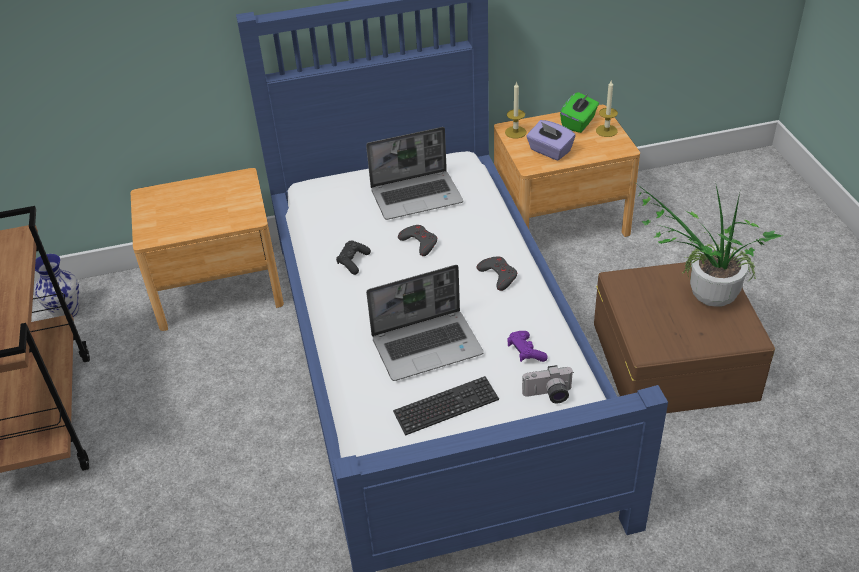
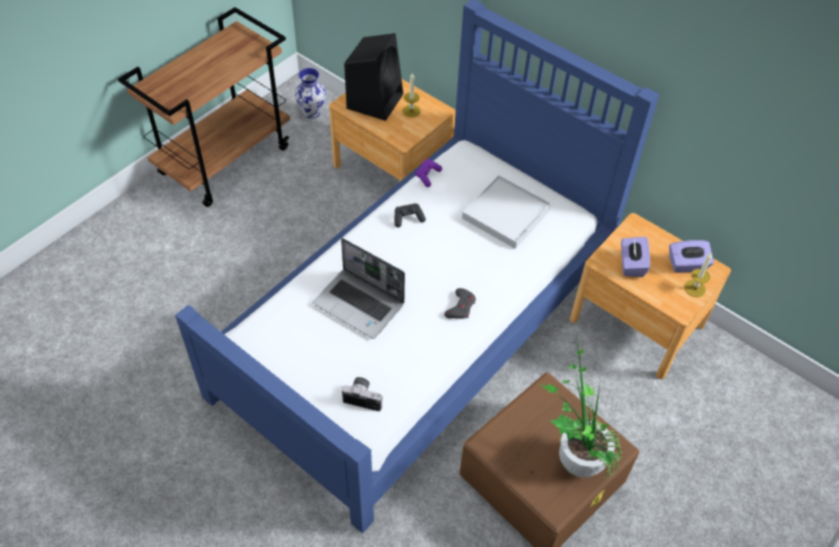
camera: 50 degrees right, 10 degrees up
(171, 213) = (375, 100): none -> black speaker
(417, 196) = (506, 214): laptop -> white tray
(419, 242) = (457, 243): grey game controller -> none
(446, 407) = (312, 344): keyboard -> none
(515, 132) = (635, 231): candle -> candle (411, 111)
(525, 352) = (395, 363): purple game controller -> purple game controller (427, 176)
(548, 395) = (364, 397): camera -> camera turned 150 degrees clockwise
(579, 123) = (687, 265): green tissue box -> purple tissue box

